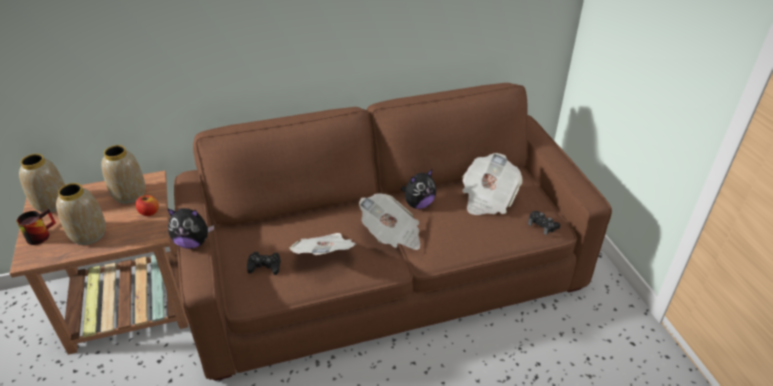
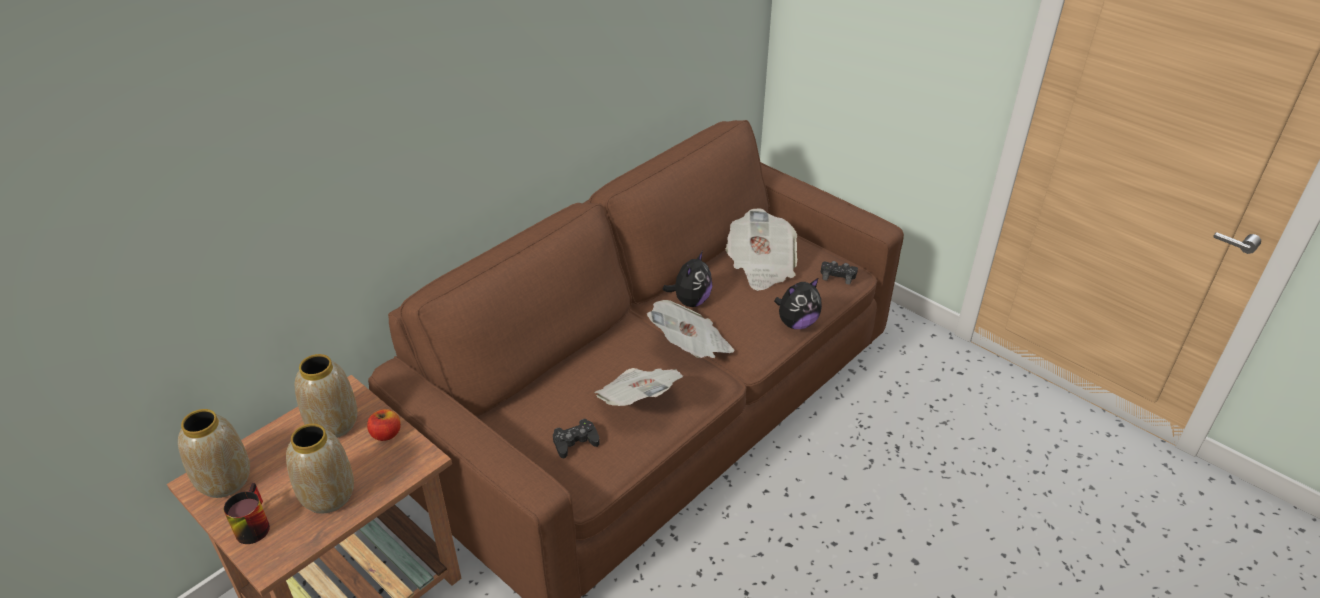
camera: 30 degrees left, 0 degrees up
(193, 242) = (483, 446): plush toy -> plush toy (796, 323)

